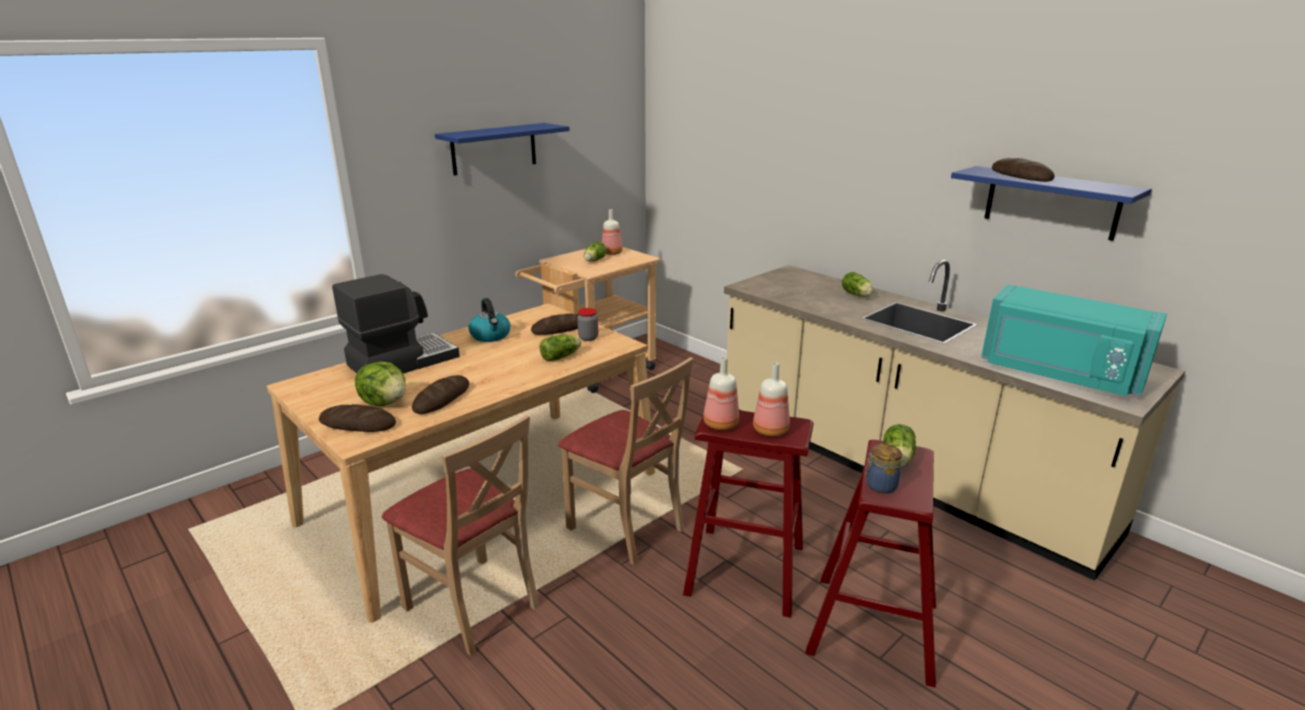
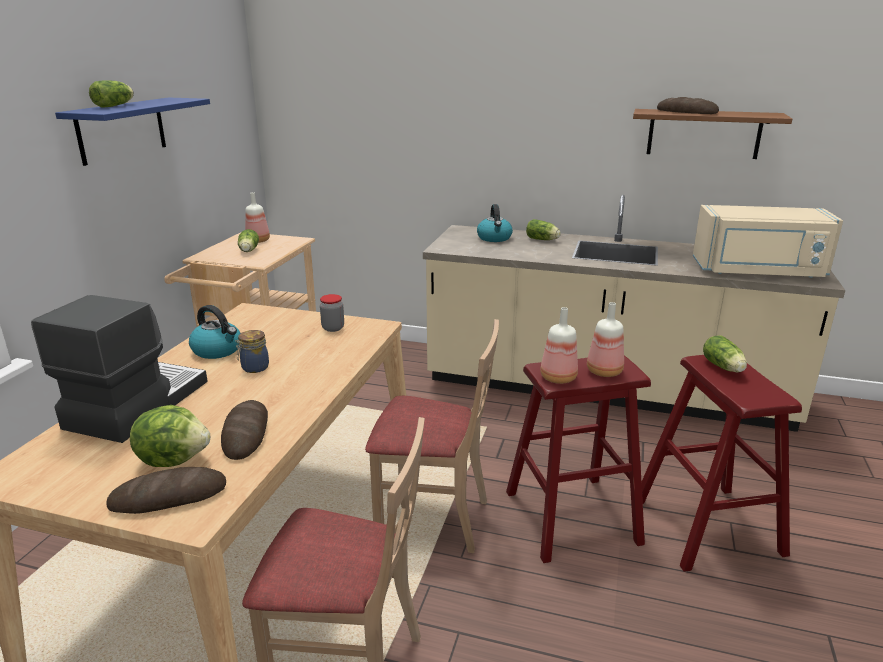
camera: 30 degrees left, 0 degrees up
(560, 329) = (291, 325): bread -> none
(562, 356) = (329, 353): lettuce -> lettuce (115, 106)
(810, 285) = (494, 238): none -> kettle
(879, 486) = (741, 393): jar -> jar (254, 368)
(1051, 202) = (703, 133): blue shelf -> brown shelf
(1059, 374) = (759, 271): turquoise microwave -> beige microwave

